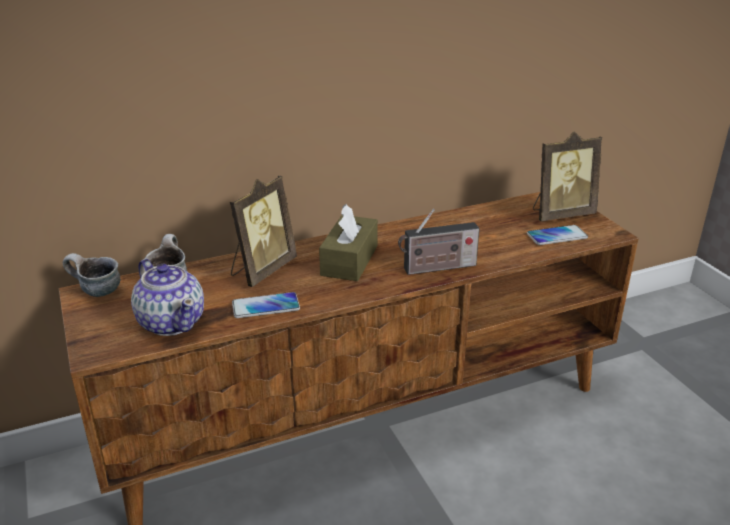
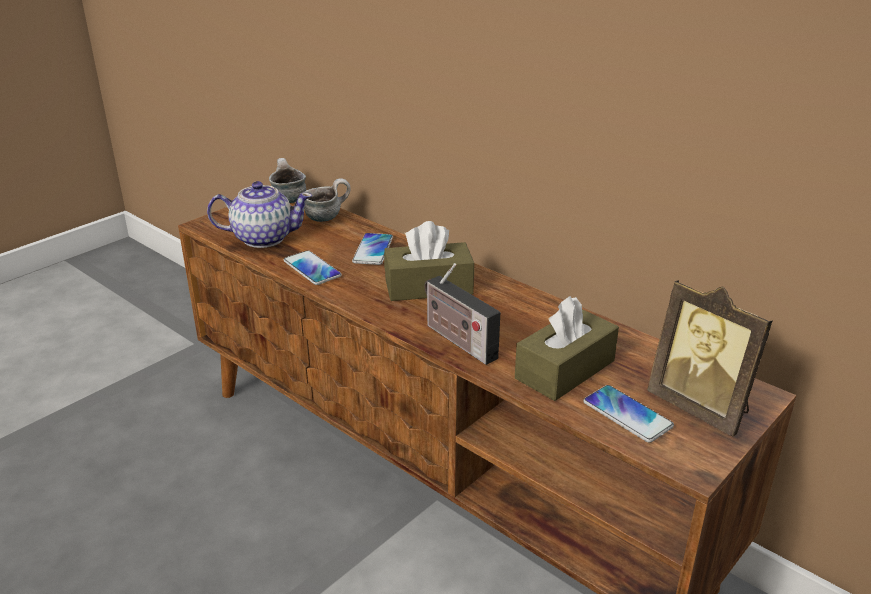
camera: 65 degrees right, 0 degrees up
(172, 322) = (263, 238): teapot -> teapot turned 120 degrees counterclockwise
(262, 270) = (373, 250): picture frame -> phone
(498, 241) = (565, 370): none -> brown tissue box

